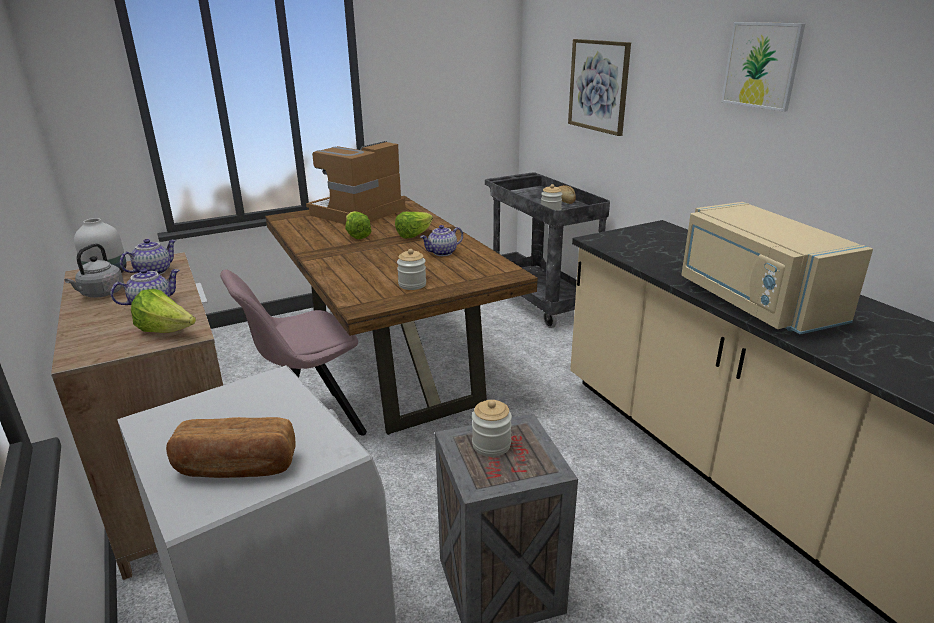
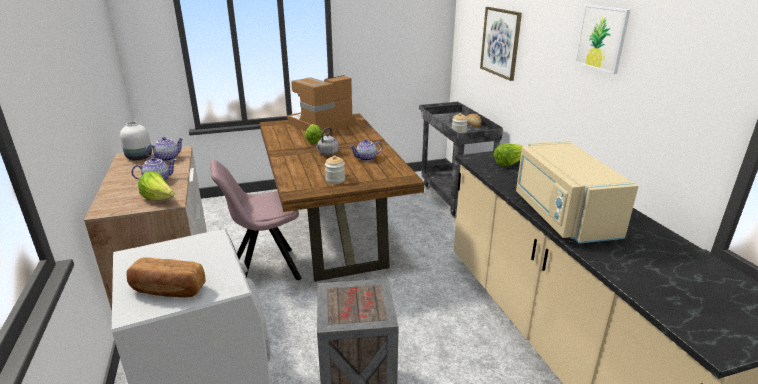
camera: 10 degrees right, 0 degrees up
(101, 294) = (131, 170): grey kettle -> grey kettle (327, 153)
(414, 235) = (352, 144): lettuce -> lettuce (508, 163)
(491, 445) = (350, 296): jar -> none

